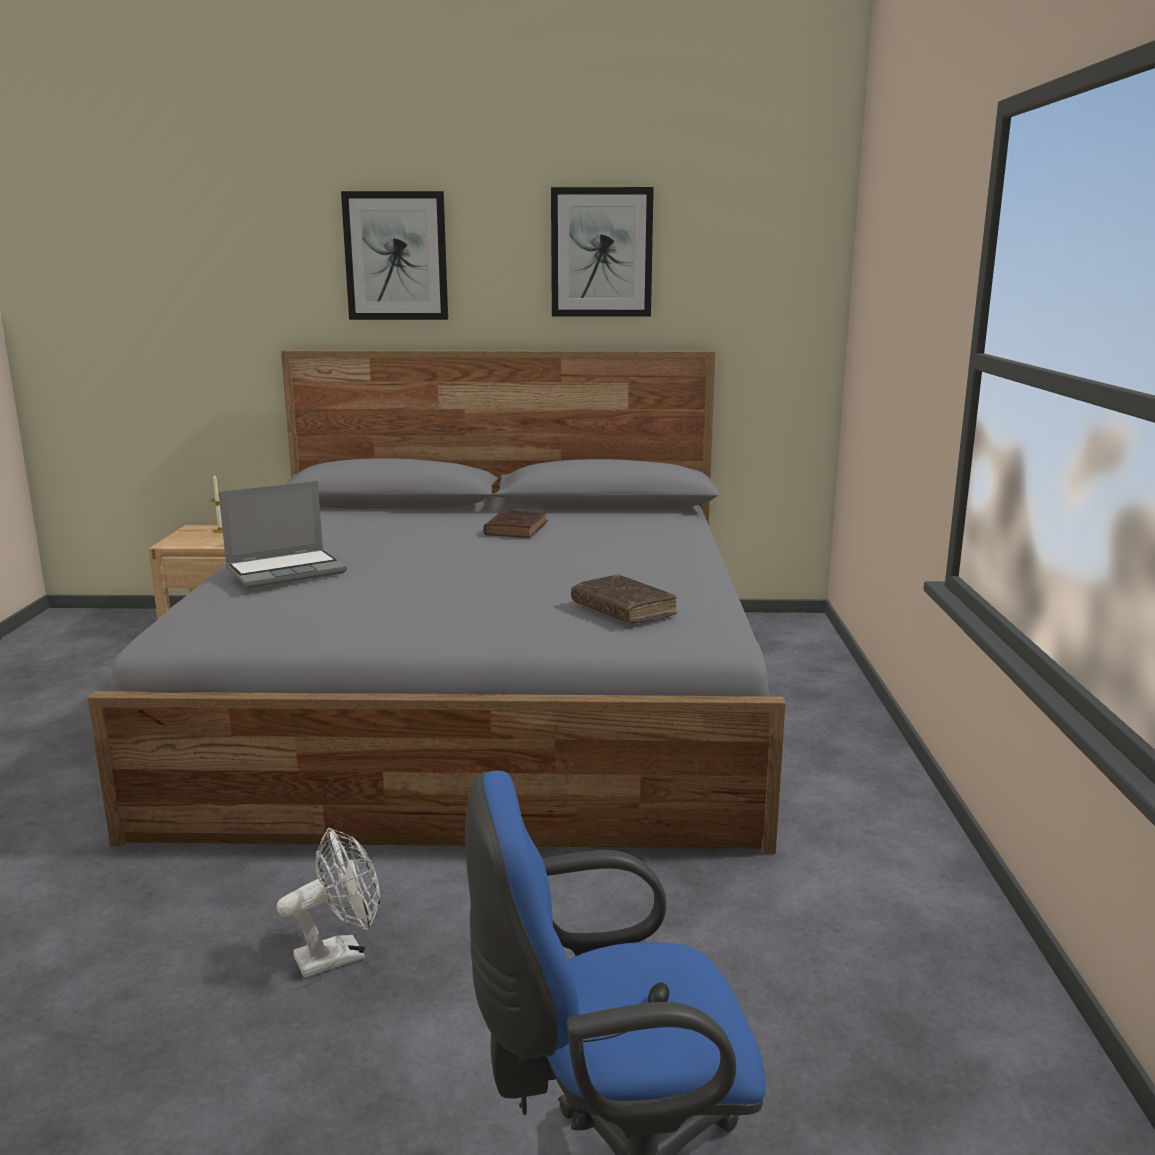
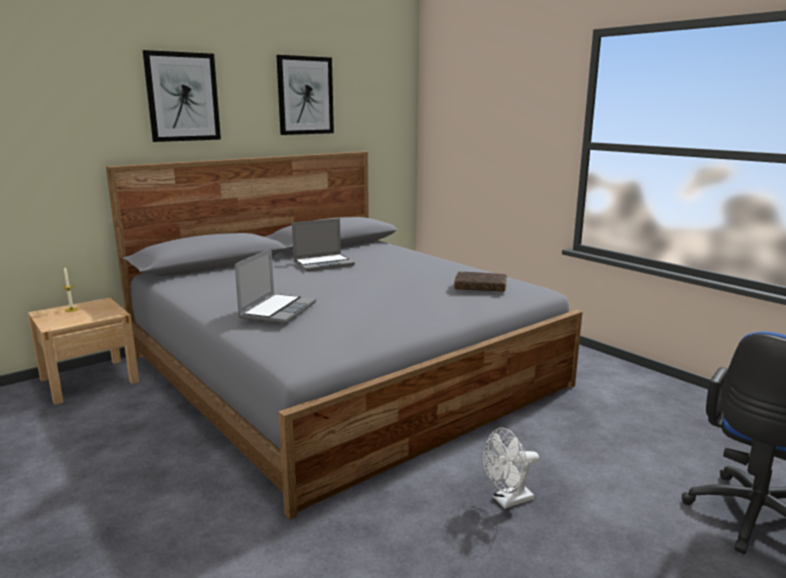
camera: 40 degrees left, 0 degrees up
(340, 954) = (508, 500): white fan -> white fan turned 135 degrees counterclockwise
(517, 528) = (324, 264): brown book -> laptop

